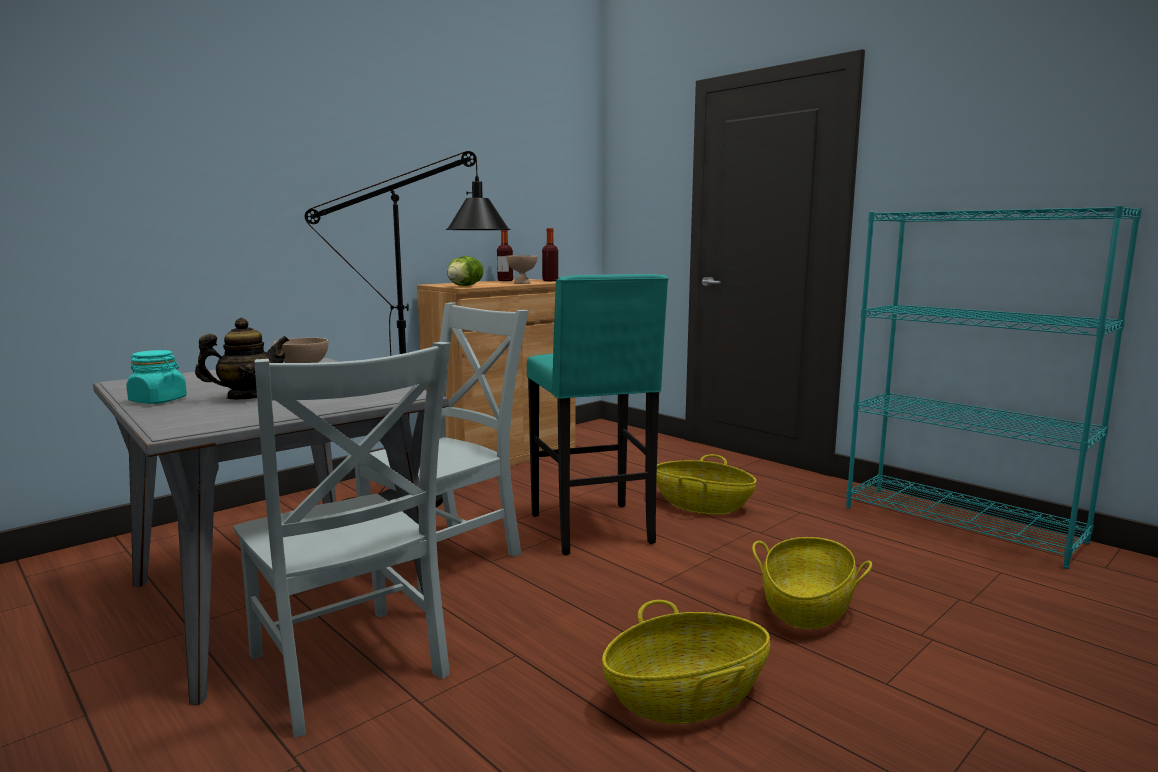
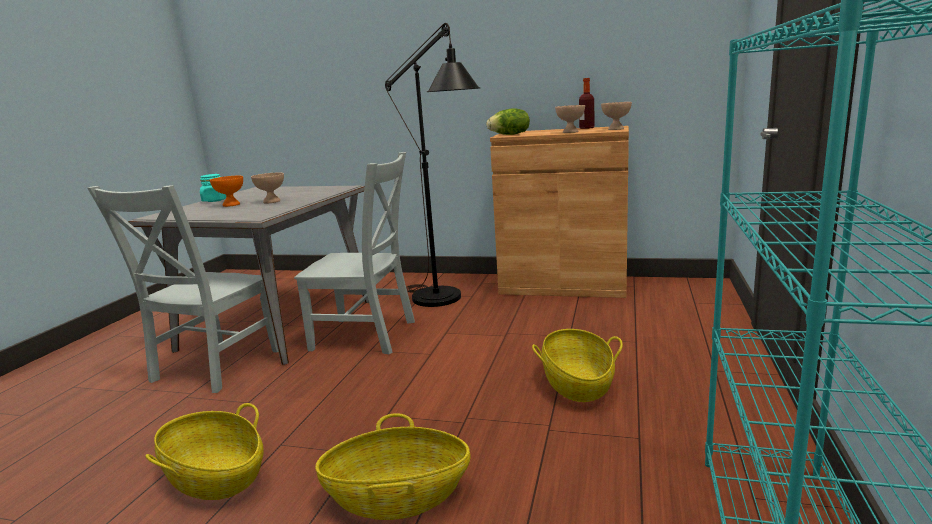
camera: 60 degrees right, 5 degrees up
(247, 397) = (231, 204): teapot -> orange bowl
(550, 281) = (615, 129): bottle -> beige bowl
(594, 530) = (460, 361): turquoise stool -> none

